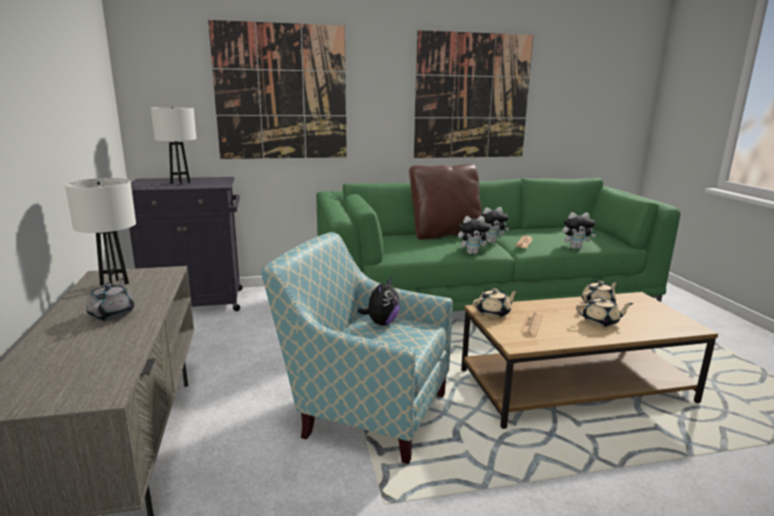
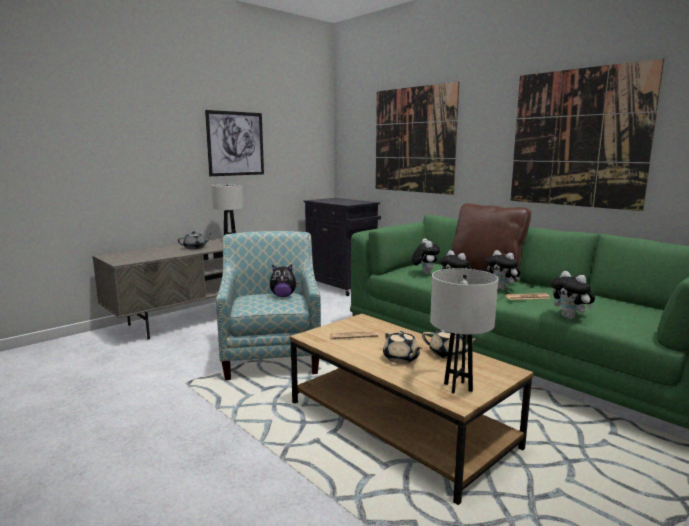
camera: 60 degrees right, 5 degrees down
(47, 99) = (235, 143): none -> picture
(180, 183) = (339, 201): white table lamp -> white table lamp (458, 387)
(414, 247) = (424, 273): none -> plush toy
(494, 313) = (359, 322): beige teapot -> none

